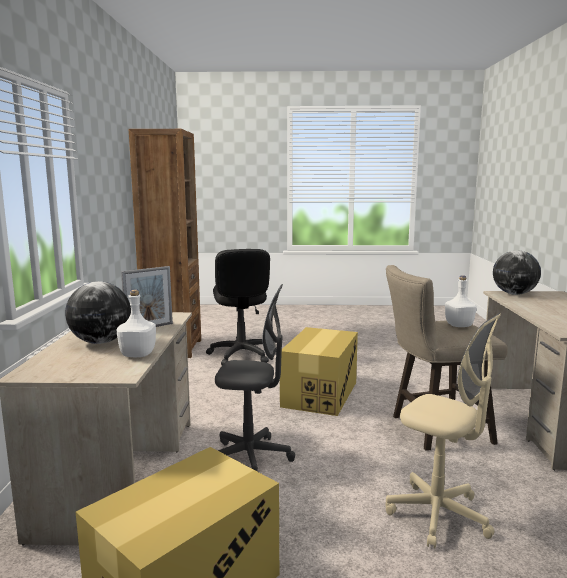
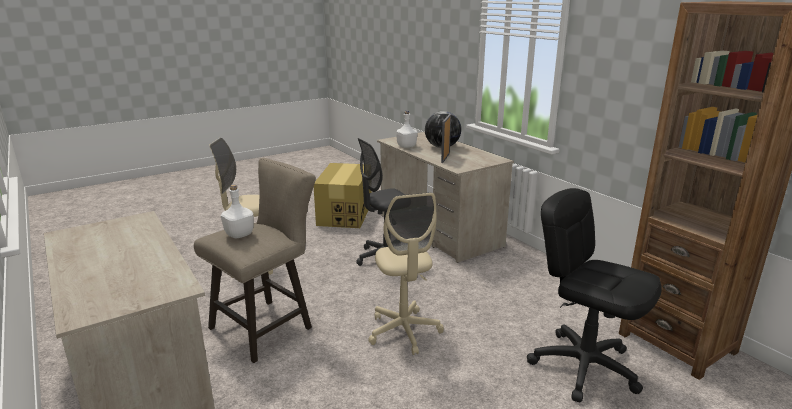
camera: 145 degrees right, 10 degrees up
(320, 394) = (404, 331): cardboard box -> beige office chair
(514, 294) = (157, 292): globe -> none

